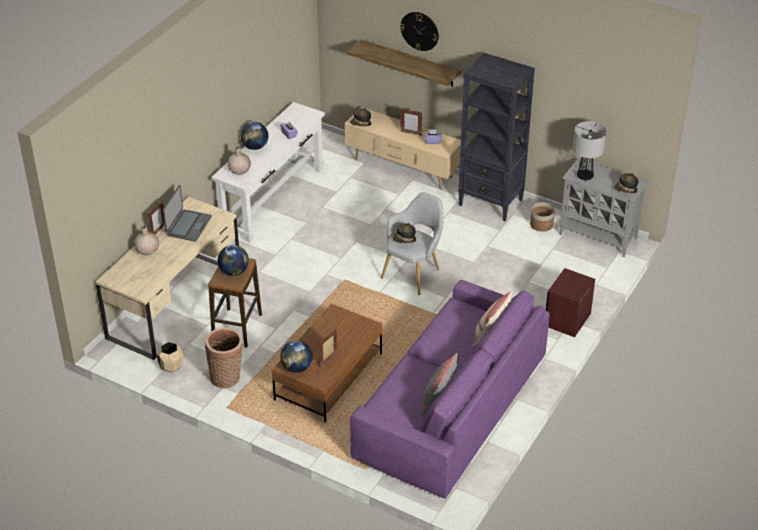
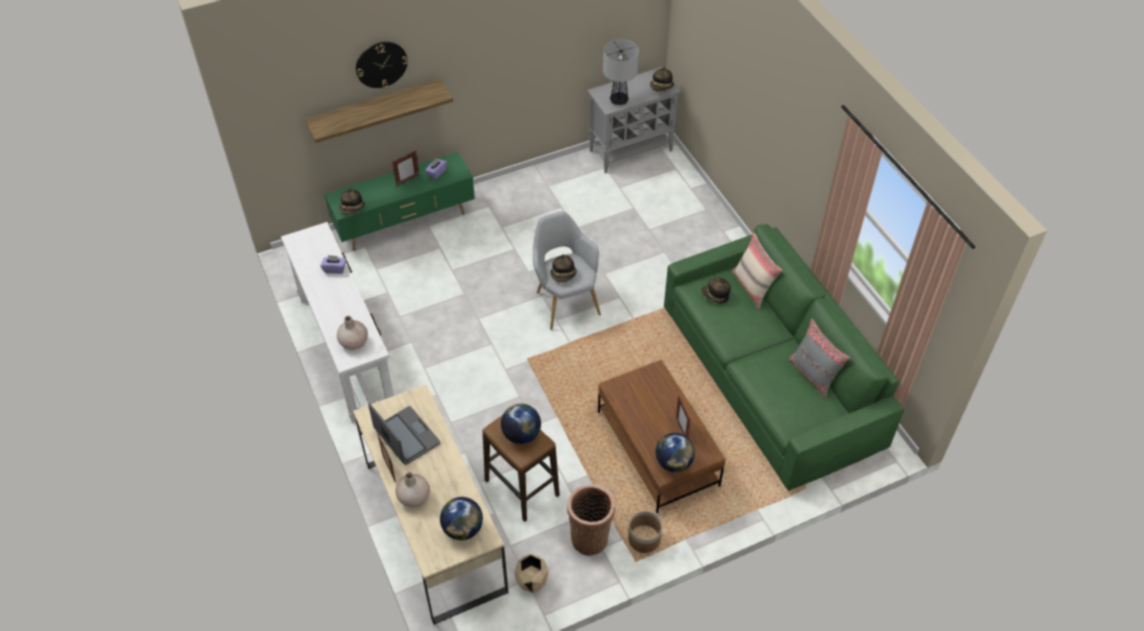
camera: 55 degrees left, 10 degrees up
(255, 147) = (326, 308): globe -> globe (463, 529)
(403, 169) = (405, 224): beige tv stand -> green tv stand
(451, 407) = (770, 377): purple sofa -> green sofa
(460, 318) = (715, 296): none -> hat
(491, 203) = (518, 191): black bookcase -> none
(541, 225) = (581, 176): planter -> planter (644, 538)
(567, 320) = (720, 232): brown nightstand -> none

